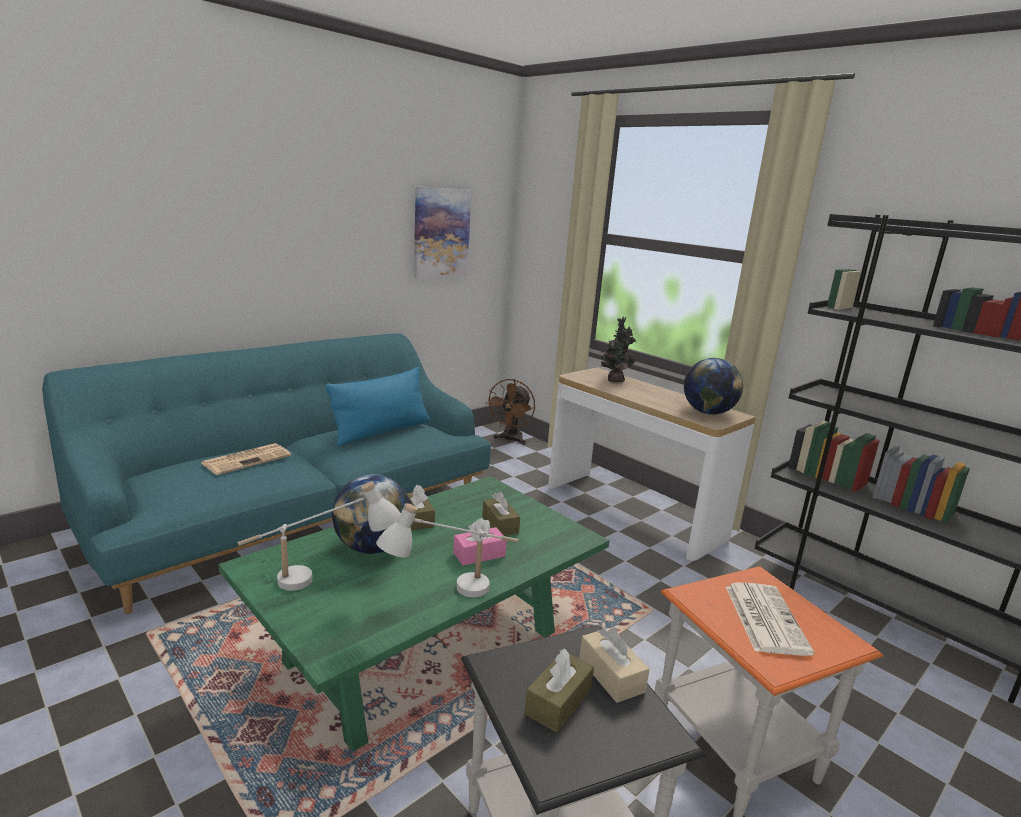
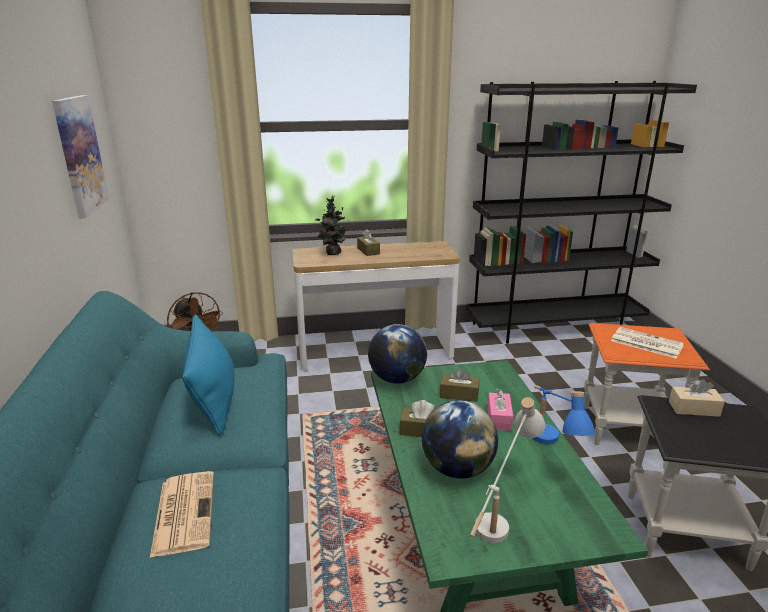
camera: 55 degrees left, 5 degrees up
(451, 595) = (550, 449): white table lamp -> blue table lamp
(558, 702) = (718, 435): brown tissue box -> brown tissue box (368, 251)
(707, 412) = (427, 250): globe -> globe (396, 379)

